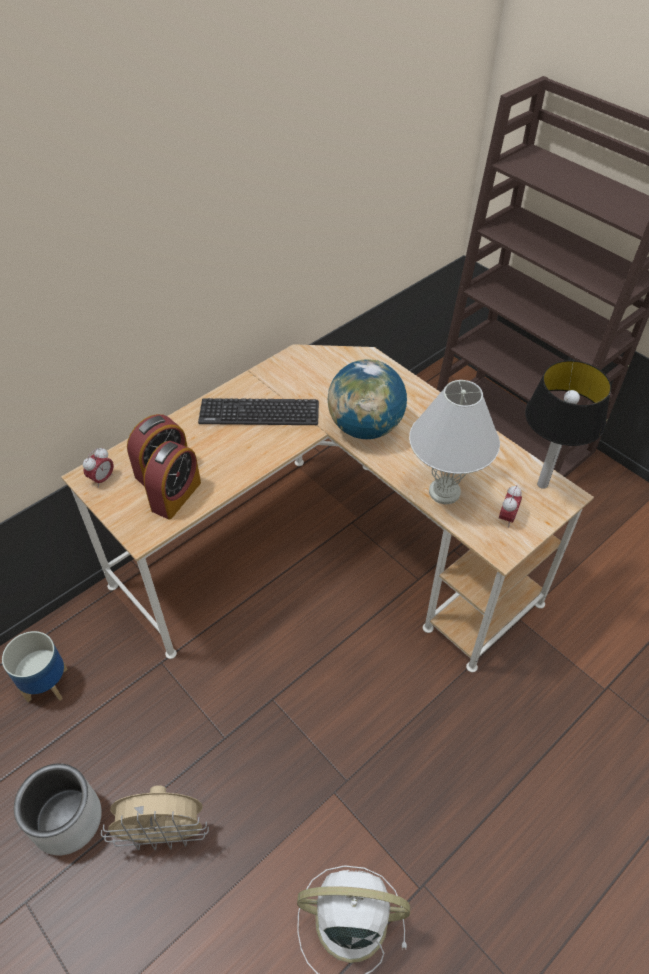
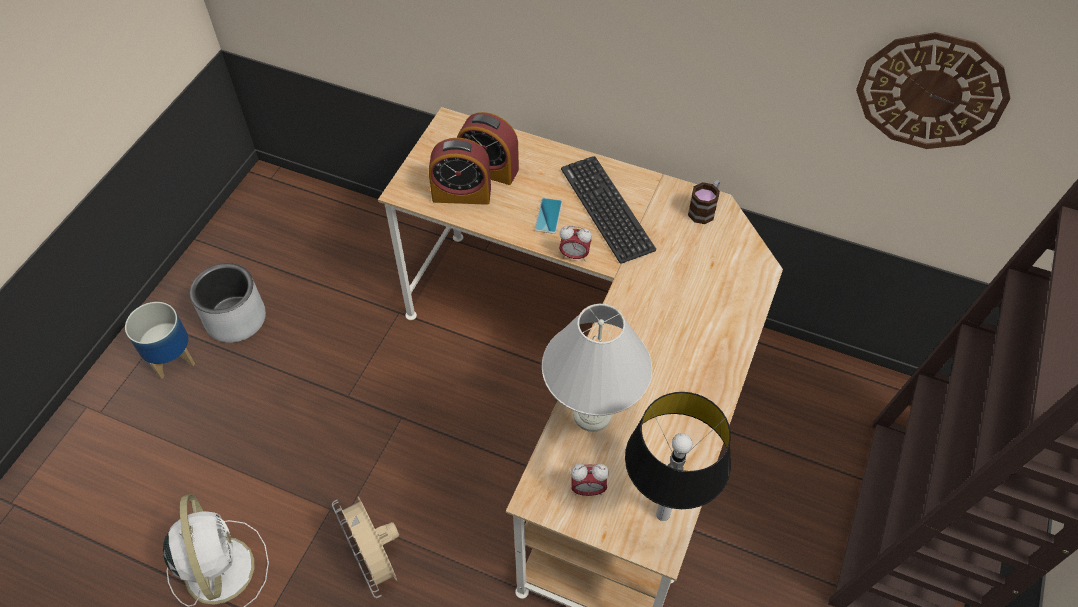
camera: 65 degrees right, 5 degrees up
(47, 684) = (343, 243): planter -> planter (173, 358)
(102, 479) = (453, 134): alarm clock -> alarm clock (574, 255)
(164, 833) = (247, 391): beige fan -> beige fan (376, 561)
(241, 449) = (548, 216): none -> phone
(297, 362) = (704, 209): none -> mug
(365, 427) = (644, 307): globe -> none
(373, 167) = (931, 91): none -> wall clock

